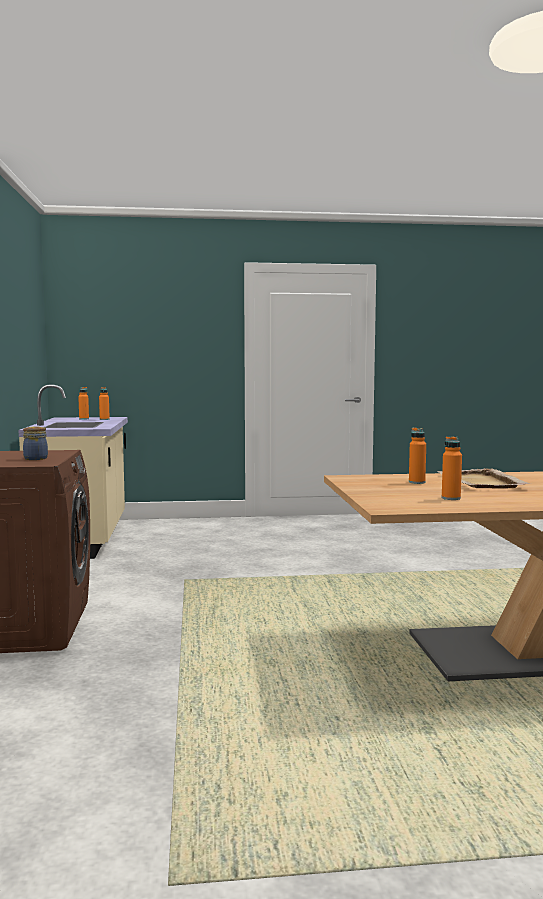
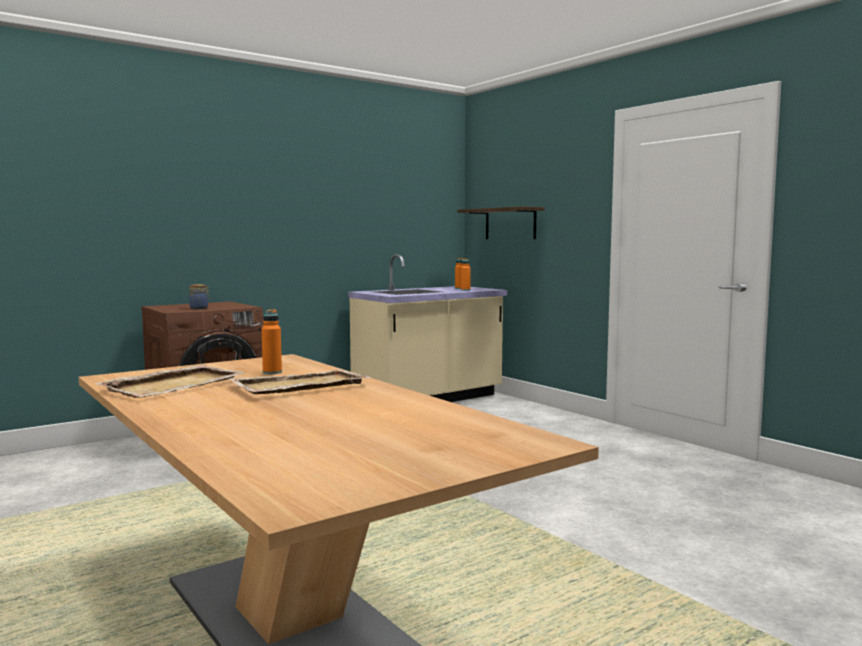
camera: 60 degrees right, 0 degrees up
(121, 352) = (510, 224): none -> shelf
(451, 498) = (175, 385): orange bottle -> beige tray

